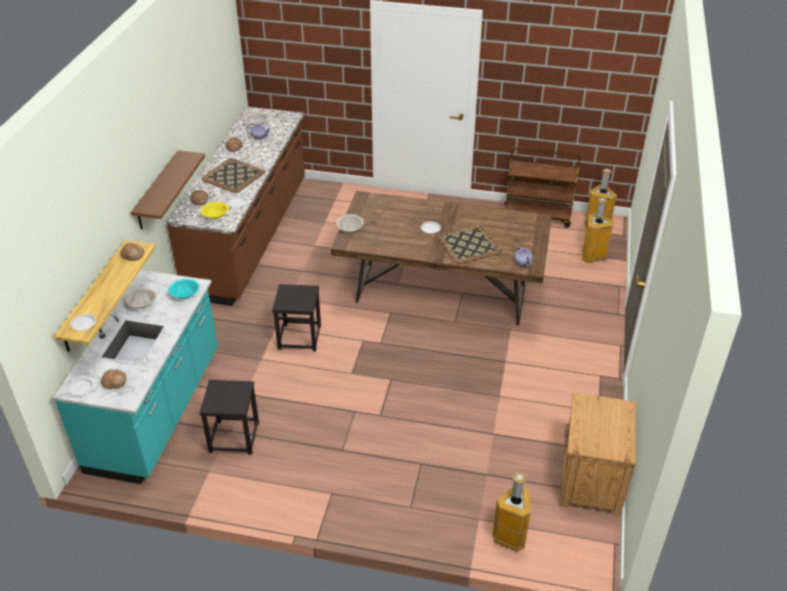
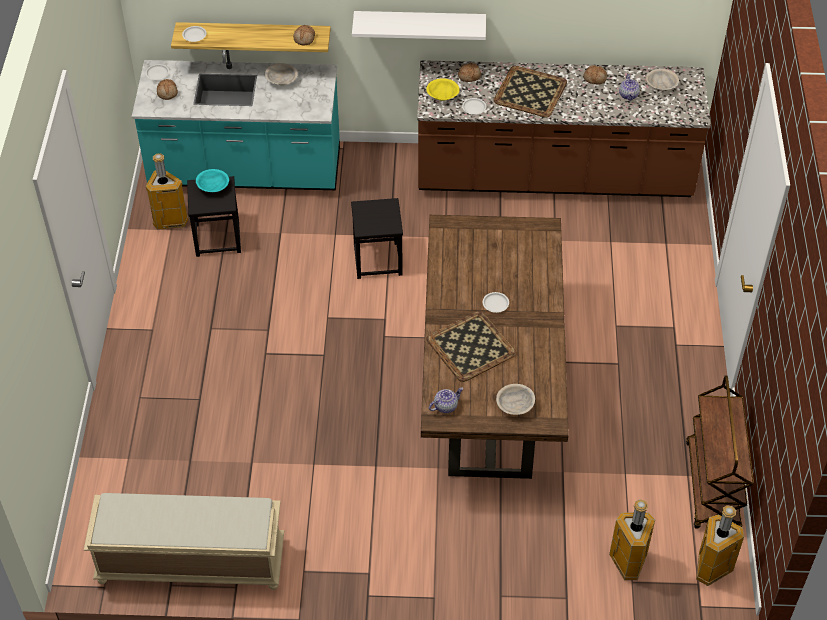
camera: 80 degrees right, 10 degrees up
(157, 191) = (419, 24): brown shelf -> white shelf
(185, 295) = (301, 107): turquoise bowl -> turquoise bowl (213, 187)
(350, 229) = (474, 225): beige bowl -> beige bowl (515, 405)
(511, 536) = (108, 489): trash can -> trash can (171, 221)
(590, 481) = (190, 562): brown nightstand -> beige bench

